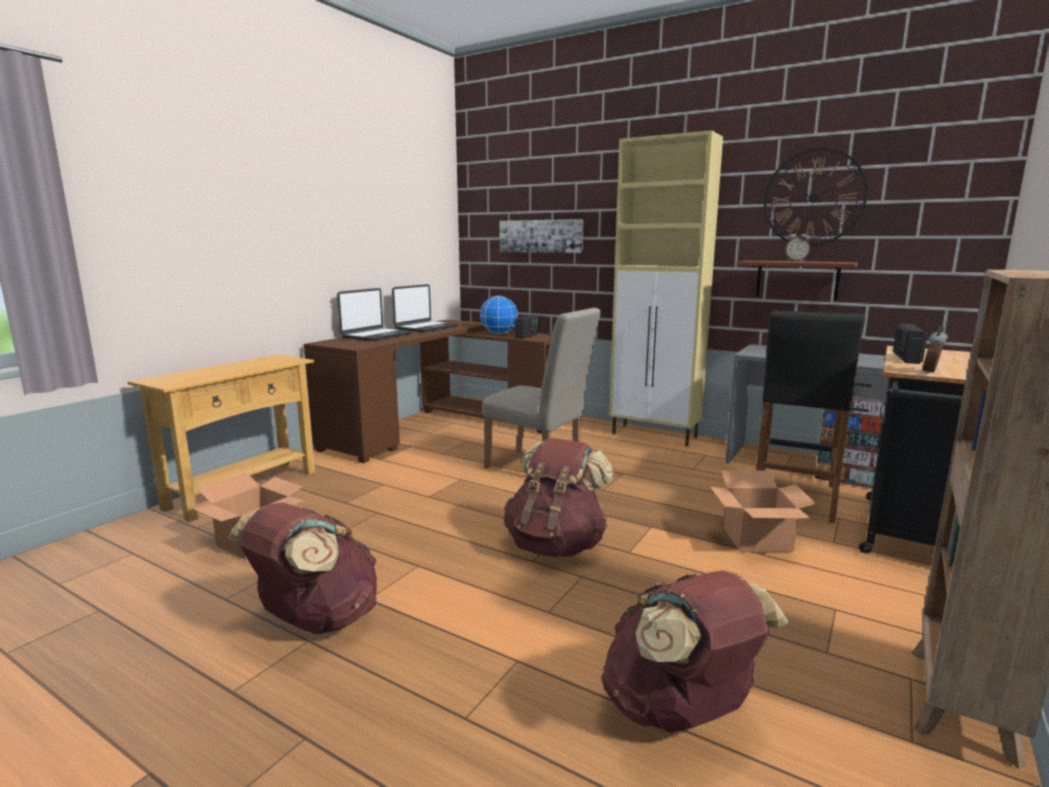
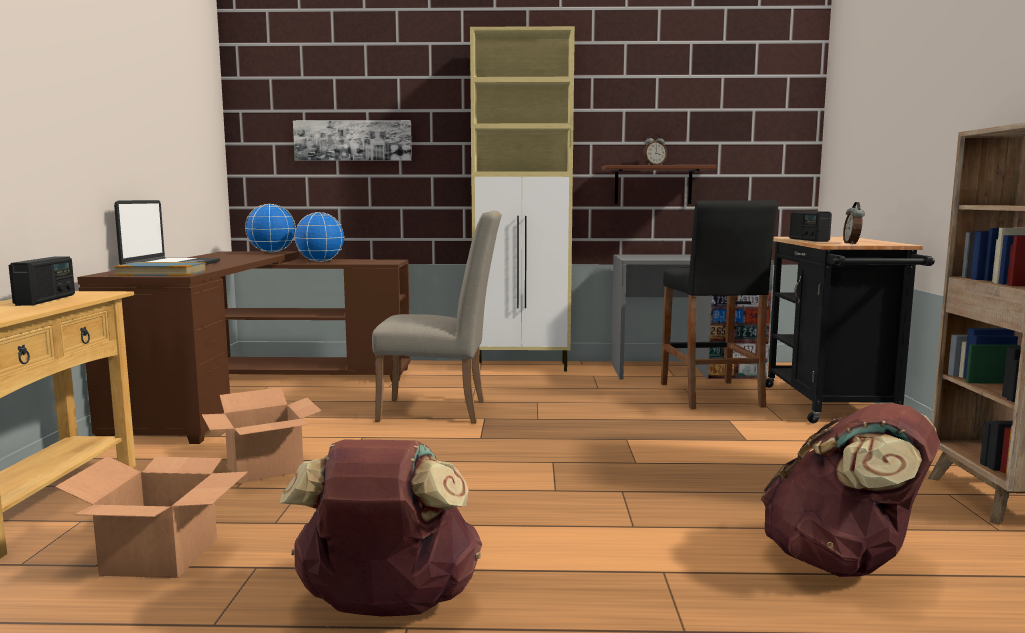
camera: 30 degrees left, 5 degrees down
(351, 344) = (161, 273): none -> book
(426, 327) = (220, 257): laptop -> none
(472, 323) = (271, 252): none -> globe
(527, 336) = (362, 261): radio -> radio (46, 300)
(556, 545) = (560, 472): brown backpack -> none
(757, 539) = (726, 430): cardboard box -> cardboard box (266, 467)
(813, 198) = (662, 103): wall clock -> none

